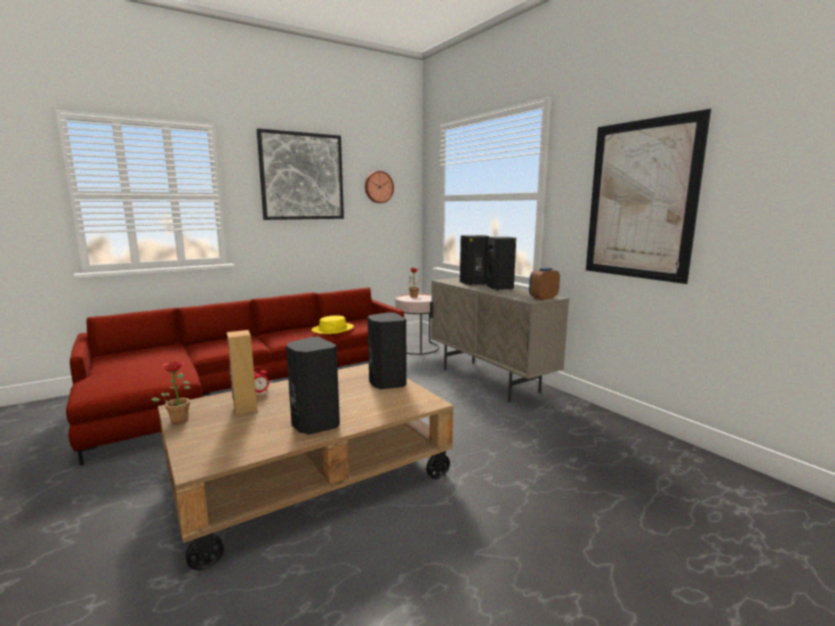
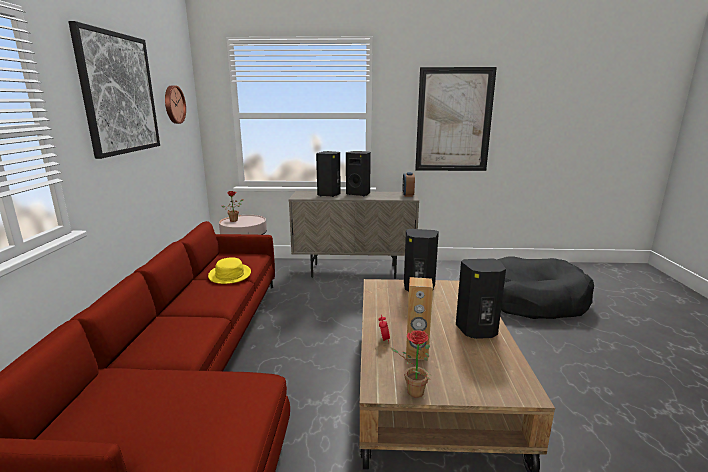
camera: 55 degrees left, 5 degrees up
(613, 503) = (531, 300): none -> black dog bed

